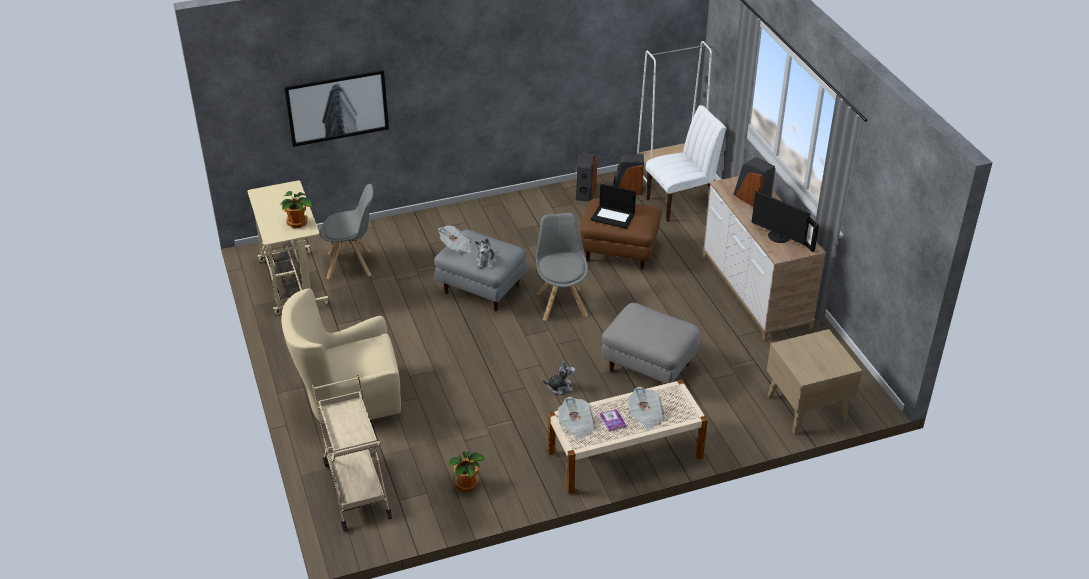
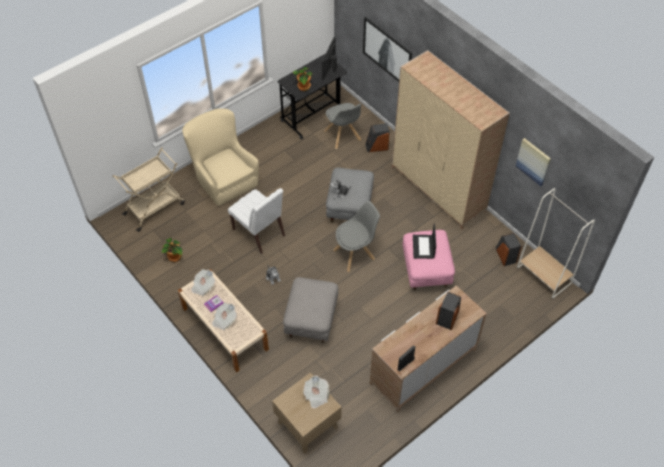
camera: 70 degrees right, 15 degrees up
(292, 282) = (313, 116): beige desk -> black desk
(456, 246) = (347, 173): newspaper -> newspaper (316, 395)
(499, 209) = (438, 189): none -> beige wardrobe
(585, 192) = (487, 231): speaker -> speaker (376, 146)
(601, 52) = (533, 161): none -> picture
(620, 253) = (426, 271): brown ottoman -> pink ottoman
(681, 204) = (506, 293): white chair -> white chair (258, 232)
(778, 237) = (406, 344): monitor -> monitor (330, 69)

